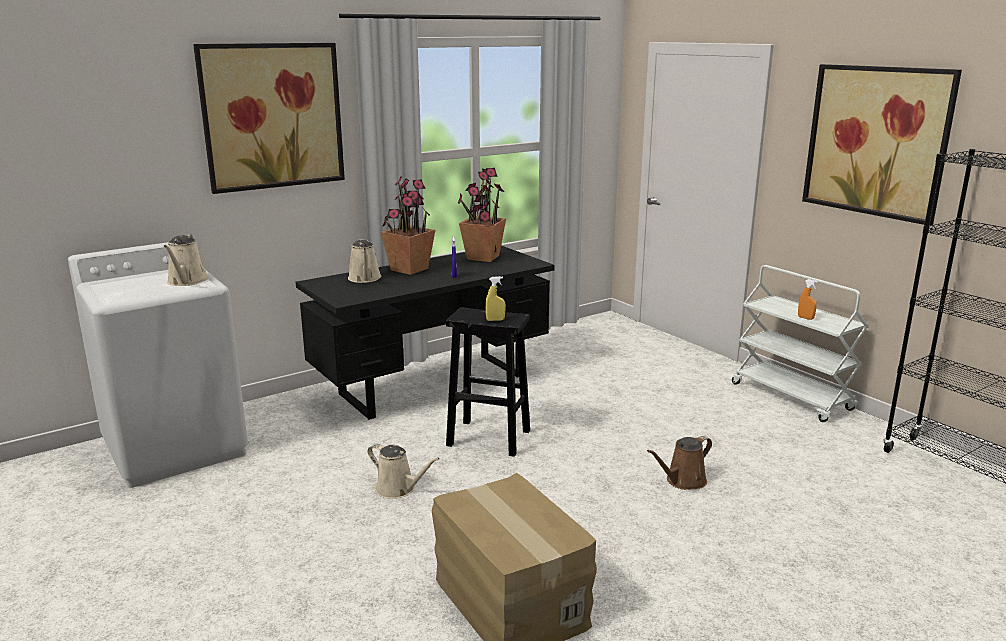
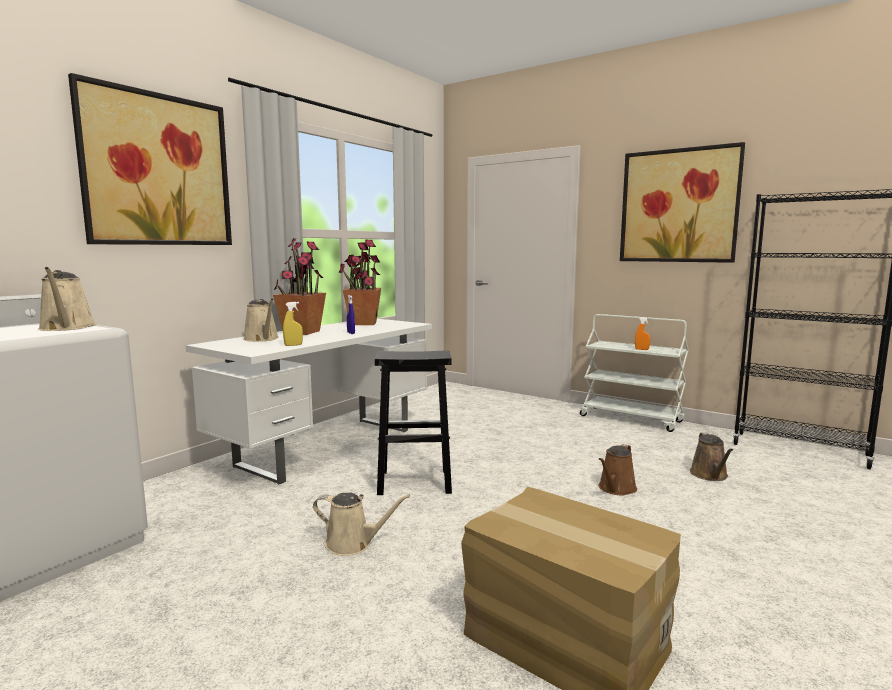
camera: 20 degrees left, 10 degrees down
(433, 384) = (328, 446): black desk -> white desk
(495, 320) = (423, 355): yellow spray bottle -> yellow spray bottle (293, 345)
(807, 485) = (710, 475): none -> brown watering can

